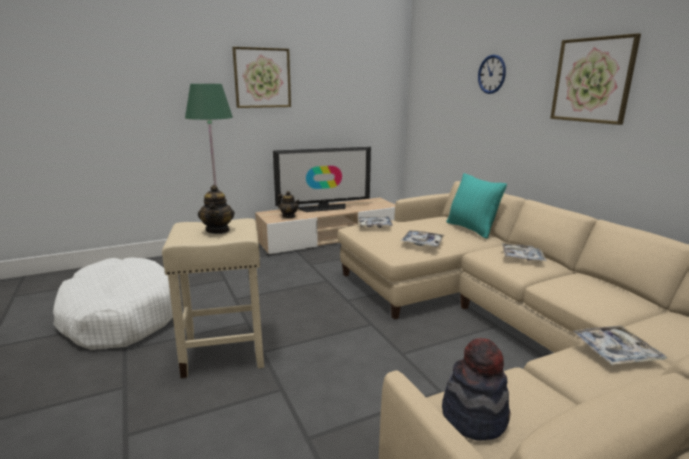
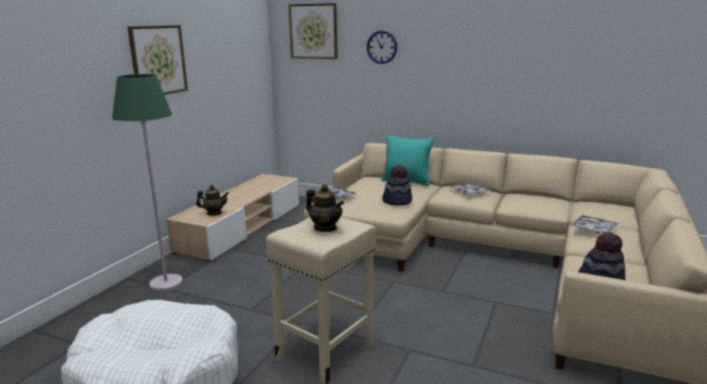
camera: 40 degrees left, 0 degrees up
(323, 208) = (231, 196): television -> none
(422, 243) = (397, 201): tray -> hat
(592, 80) = (479, 54): picture -> picture (313, 31)

